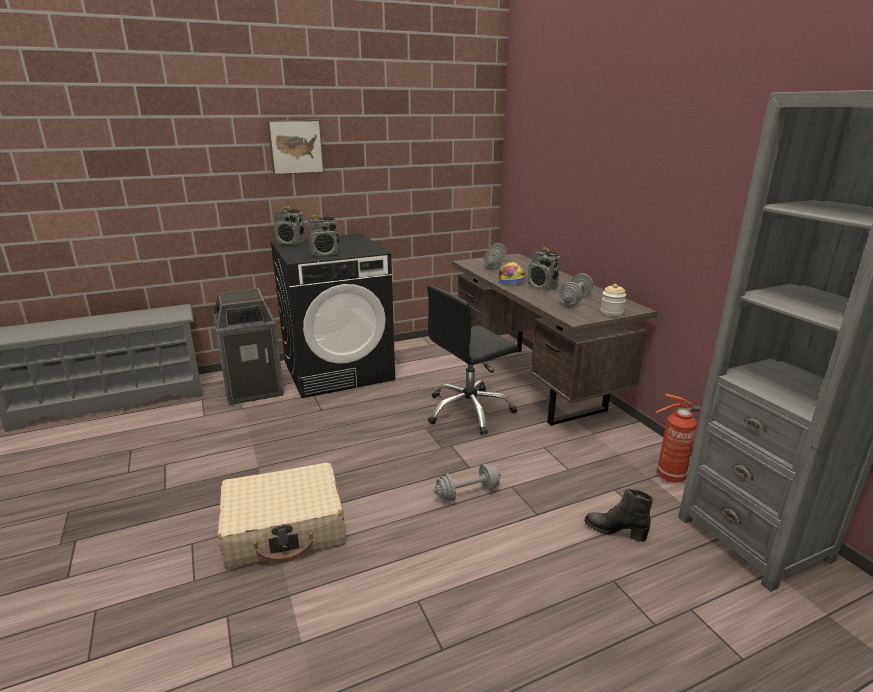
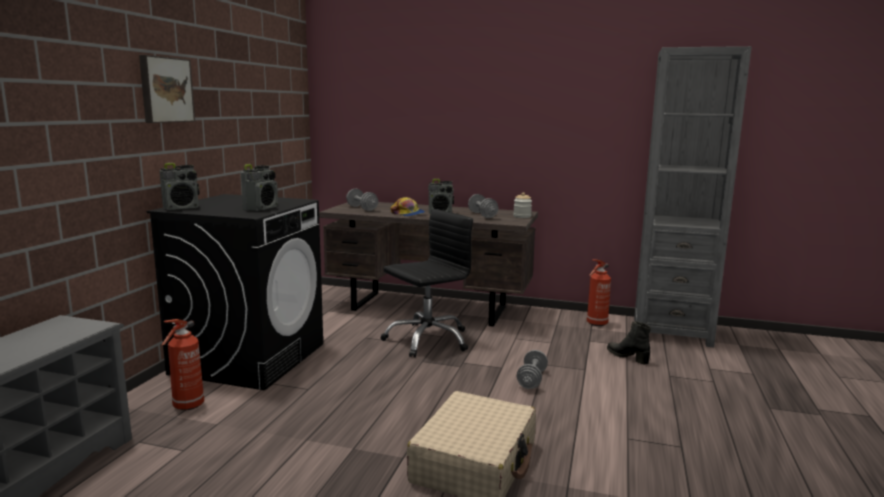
camera: 50 degrees left, 10 degrees down
(254, 389) = (187, 406): trash can -> fire extinguisher
(469, 411) = (427, 339): black office chair -> black office chair turned 135 degrees counterclockwise
(615, 531) = (627, 357): black boot -> black boot turned 75 degrees clockwise

